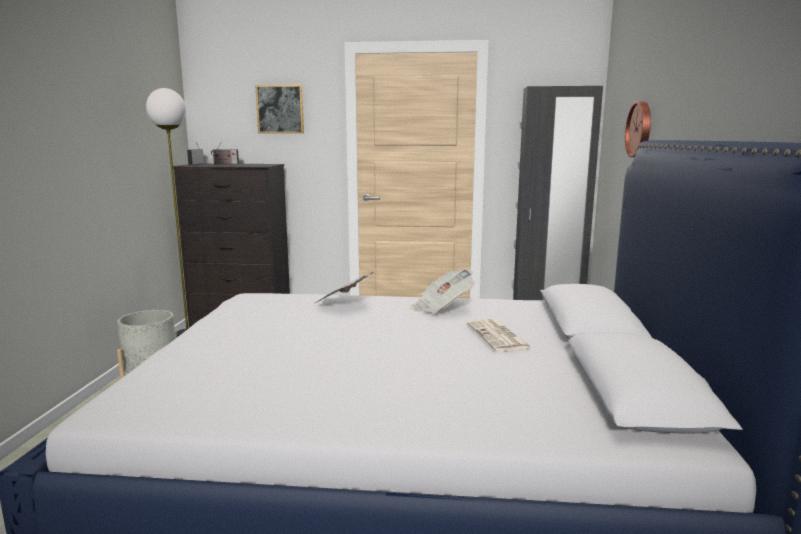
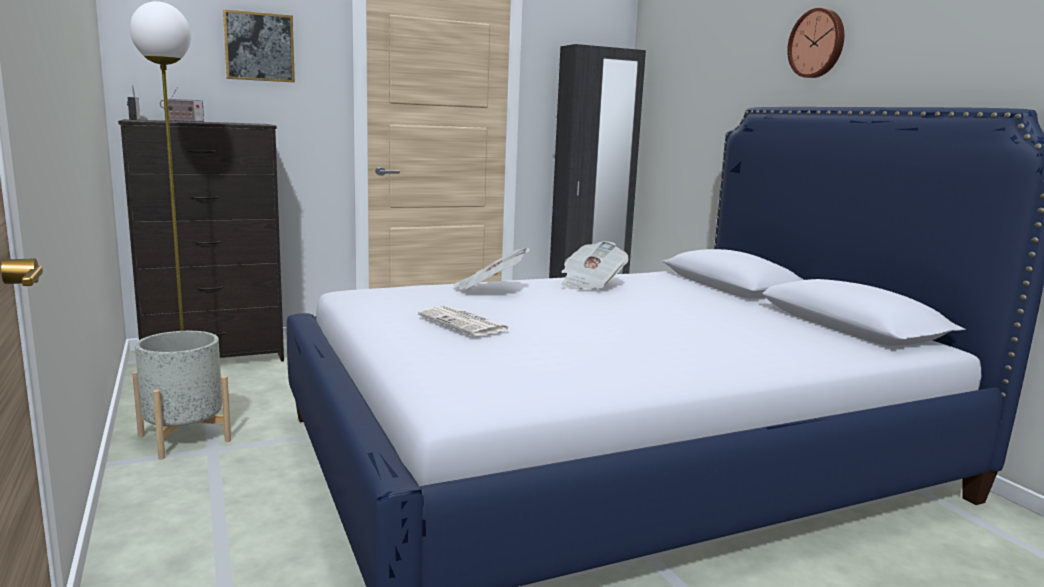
camera: 30 degrees left, 0 degrees up
(499, 336) = (687, 301): newspaper -> newspaper (465, 323)
(640, 129) = (712, 97): wall clock -> wall clock (818, 43)

